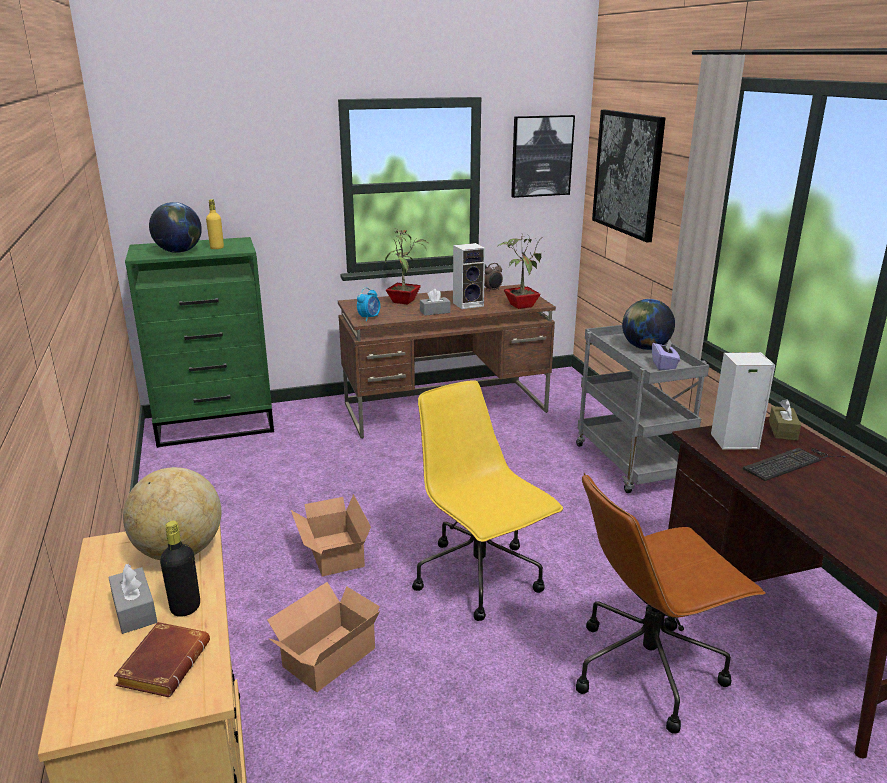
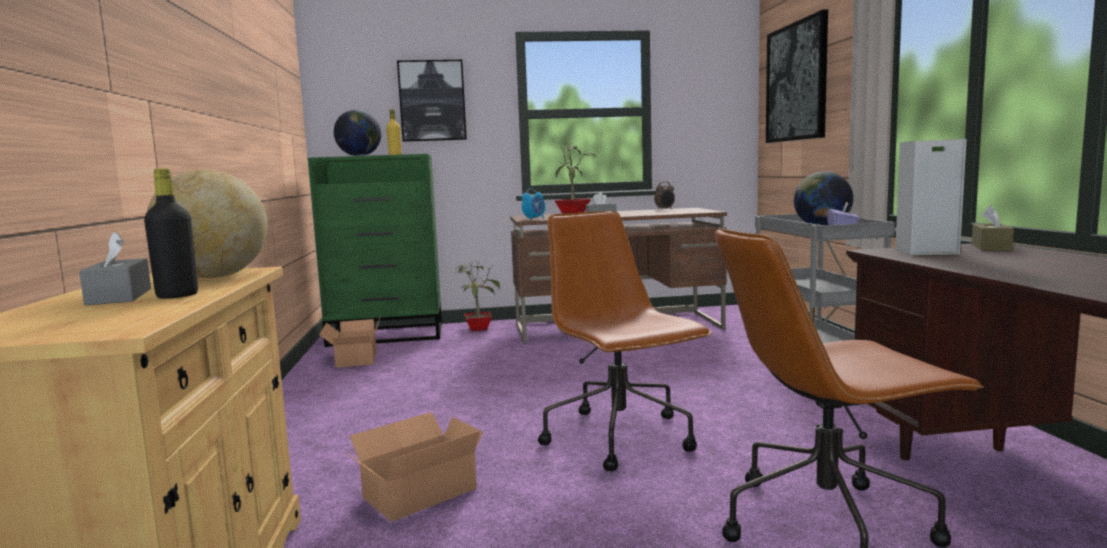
camera: 10 degrees right, 15 degrees down
(164, 663) = (103, 317): brown book -> none
(333, 555) = (460, 417): cardboard box -> cardboard box (354, 359)
(469, 304) = (637, 213): speaker -> none
(480, 578) = (621, 439): yellow office chair -> brown office chair
(520, 305) = (690, 212): potted plant -> potted plant (478, 328)
(541, 156) = (711, 86): picture -> picture (432, 101)
(791, 463) = (1004, 258): keyboard -> none

